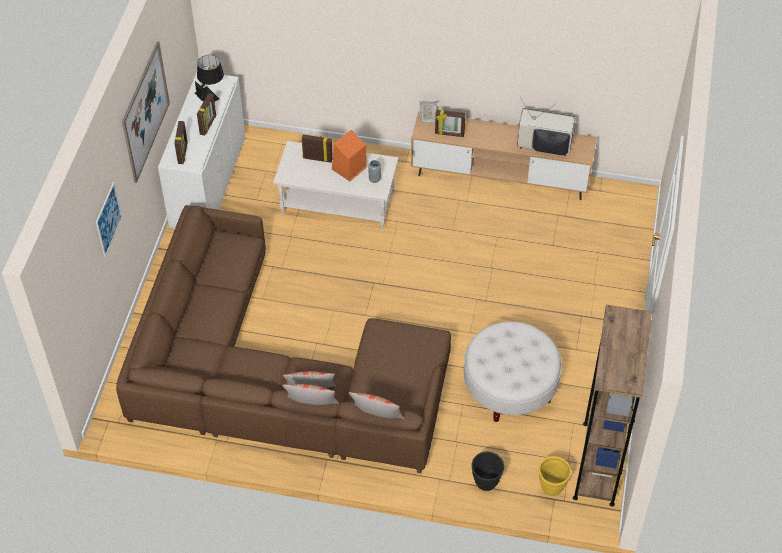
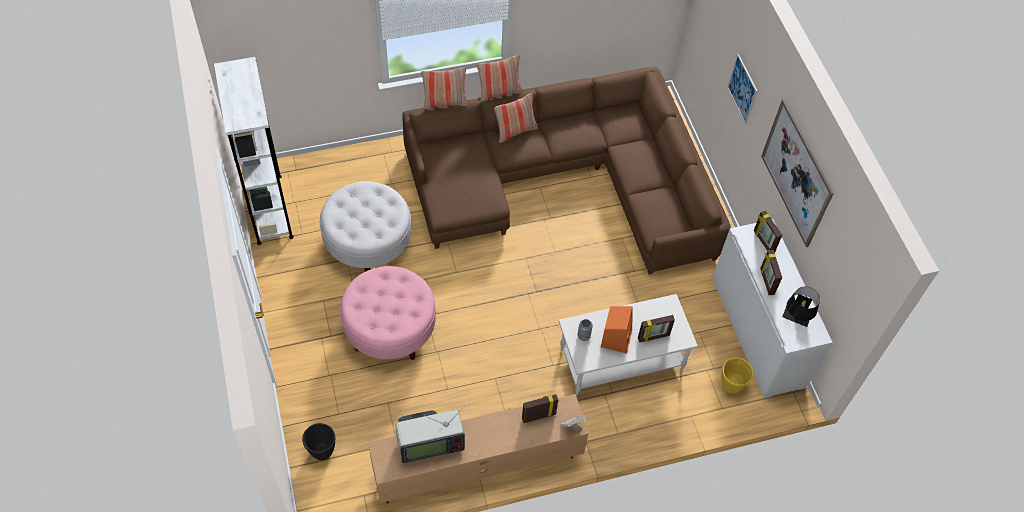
camera: 150 degrees right, 5 degrees up
(486, 483) = (354, 162): black planter -> black planter (322, 451)
(524, 301) = (390, 329): none -> pink ottoman
(551, 487) = (301, 177): yellow planter -> yellow planter (731, 386)
(598, 463) = (269, 209): brown bookcase -> white bookcase

